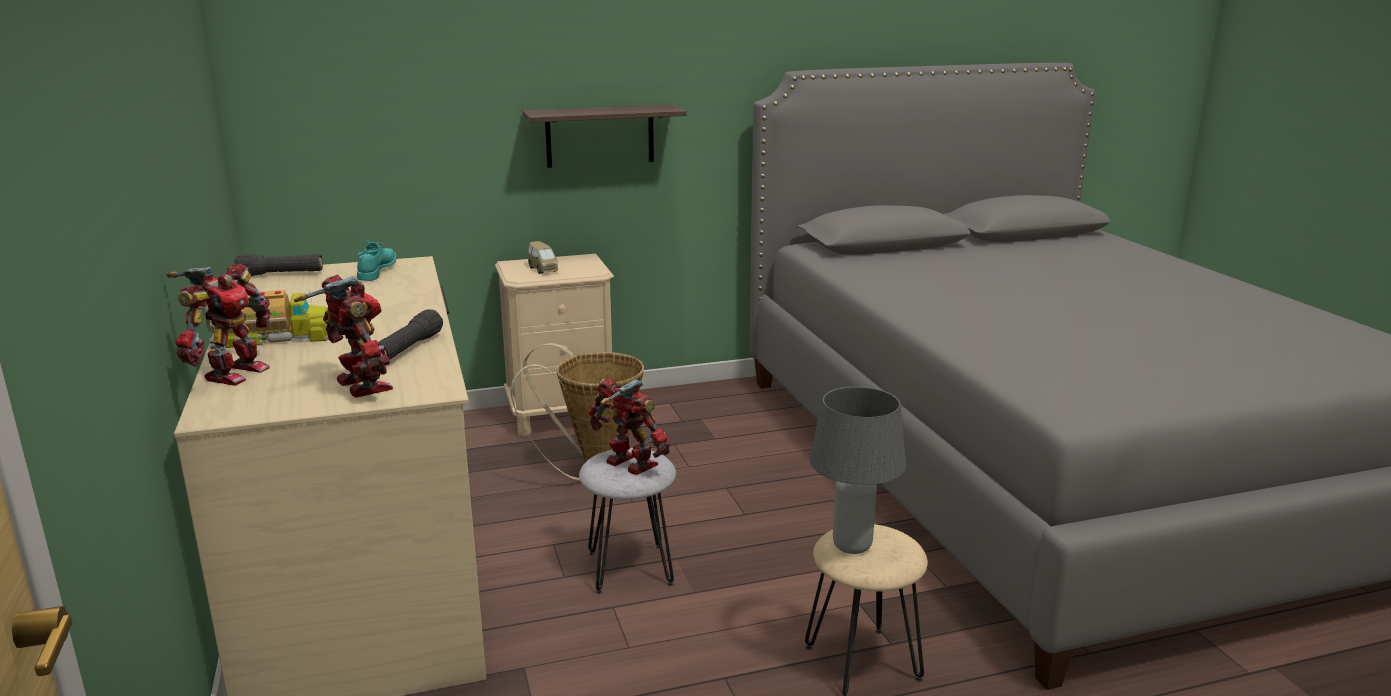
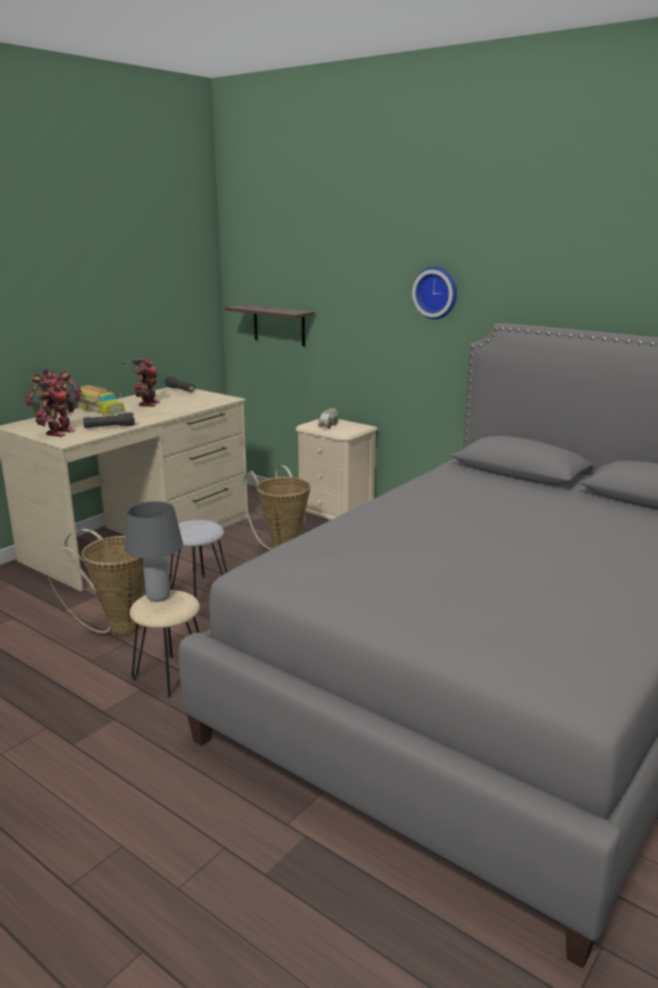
camera: 55 degrees right, 0 degrees up
(377, 271) = (207, 398): turquoise shoe -> none
(600, 136) = (385, 350): shelf -> shelf (279, 325)
(629, 465) = (193, 528): toy robot -> toy robot (147, 404)
(665, 674) = (117, 627): none -> basket
(680, 41) = (436, 292): none -> wall clock

